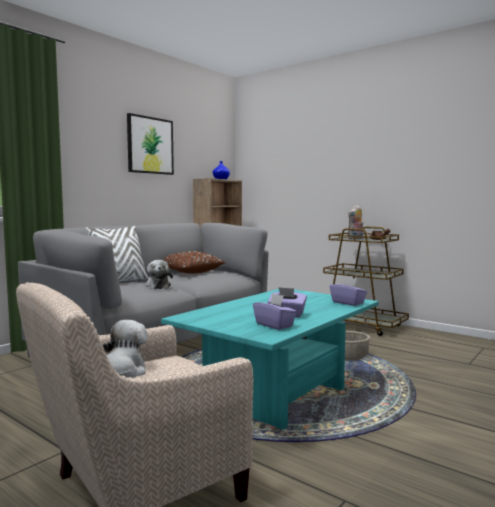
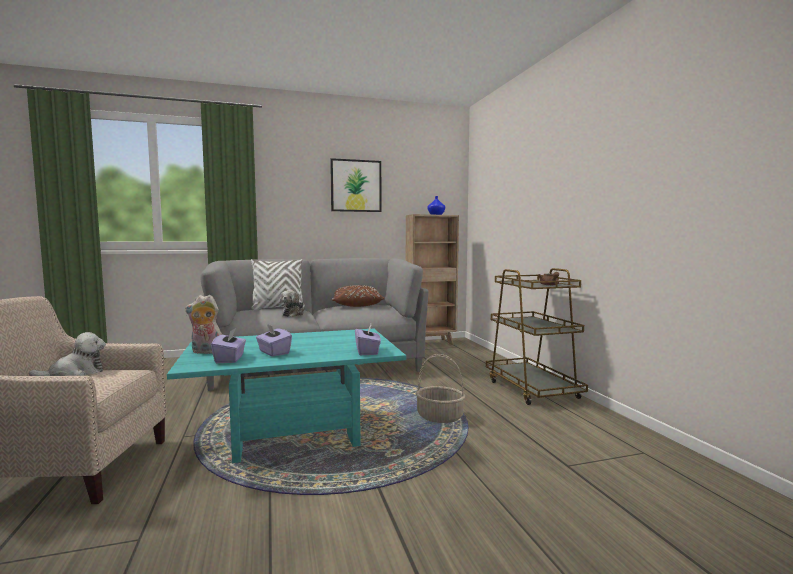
camera: 35 degrees right, 0 degrees up
(356, 239) = (528, 282): plush toy -> plush toy (205, 352)

